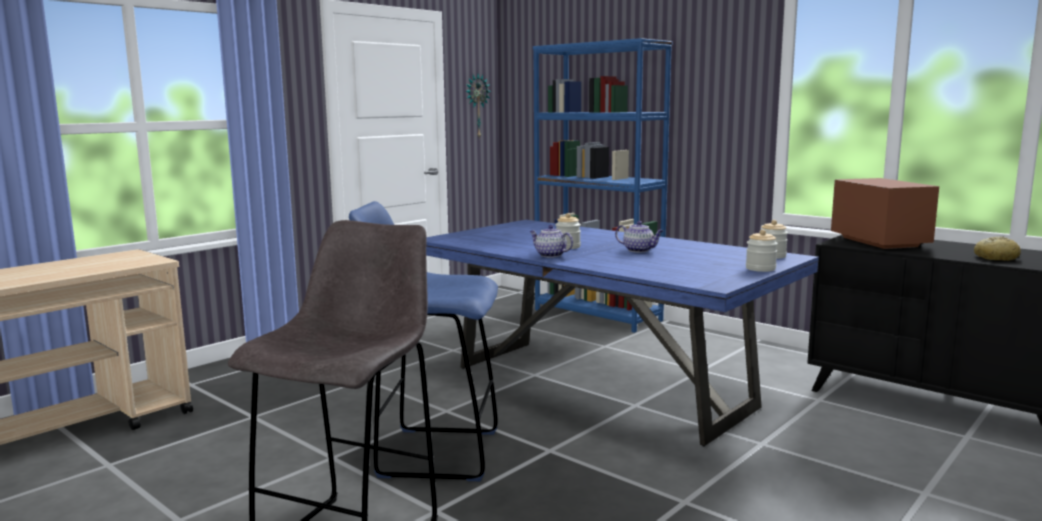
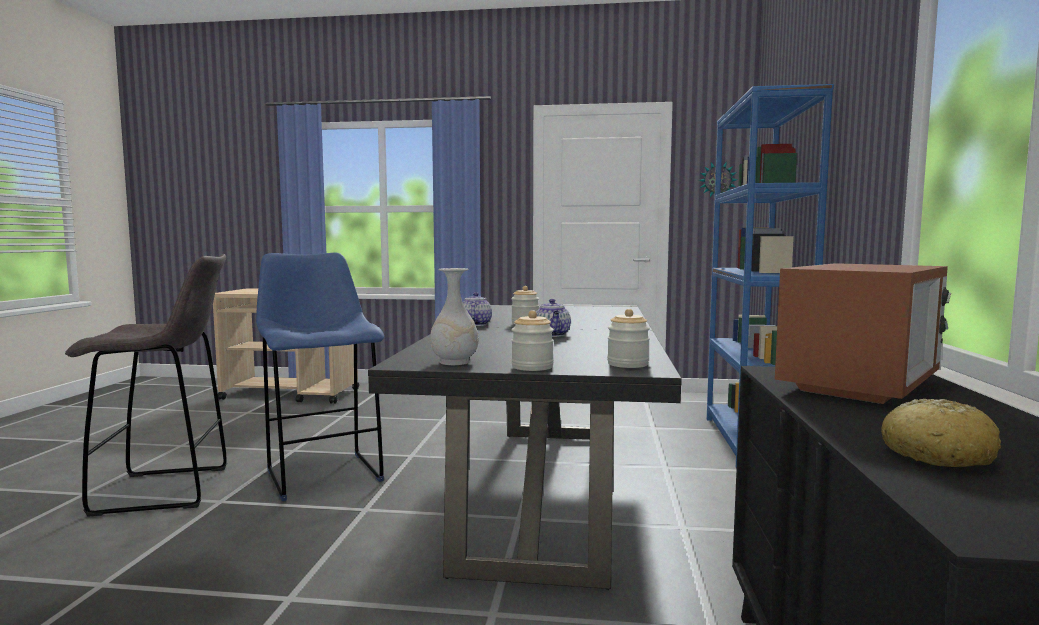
camera: 55 degrees right, 5 degrees down
(598, 387) = (543, 491): blue dining table -> black dining table
(724, 277) = (454, 362): none -> white vase

